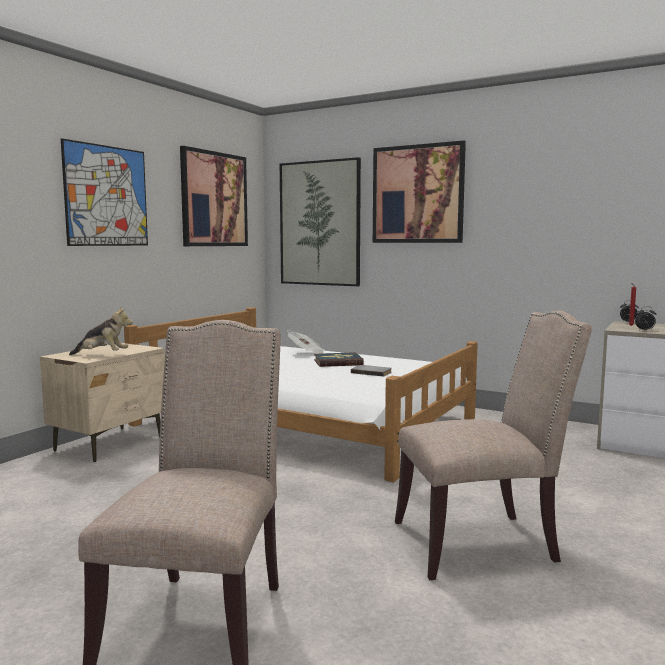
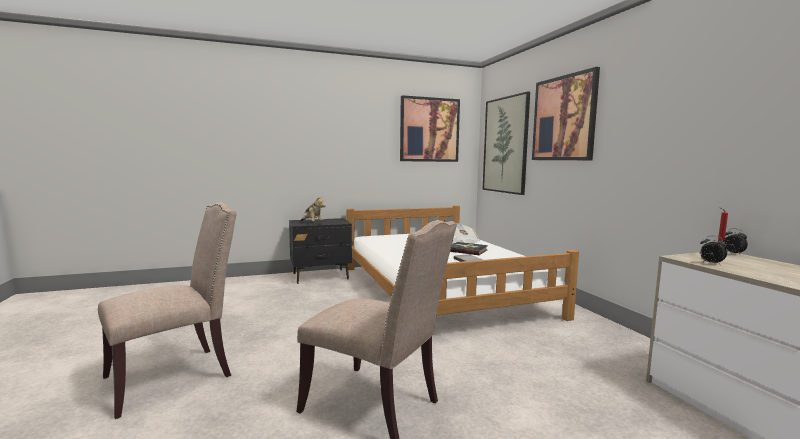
camera: 40 degrees right, 0 degrees up
(107, 196) = (341, 130): picture -> none
(110, 444) = (321, 276): beige nightstand -> black nightstand

